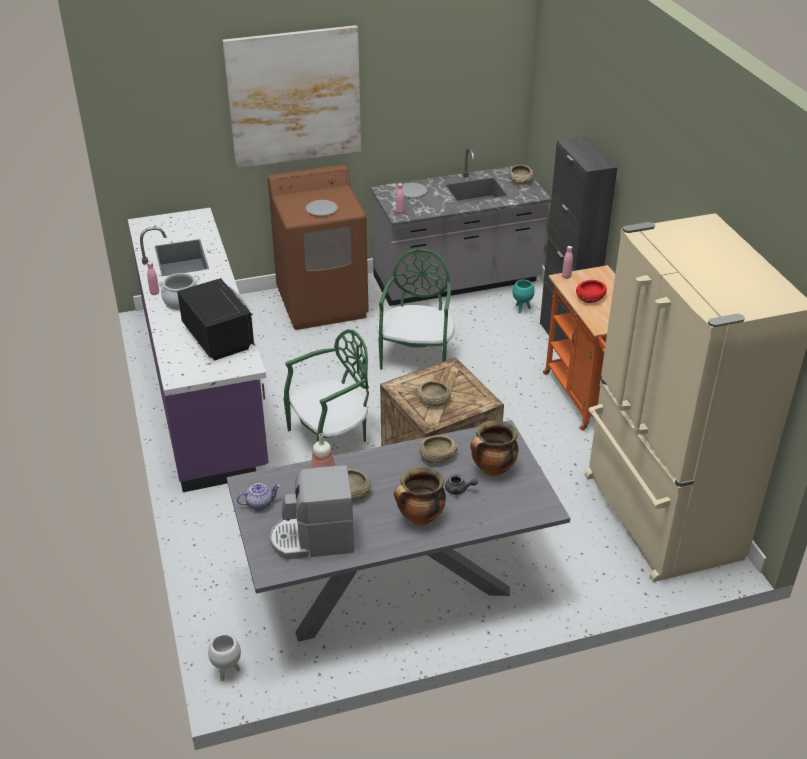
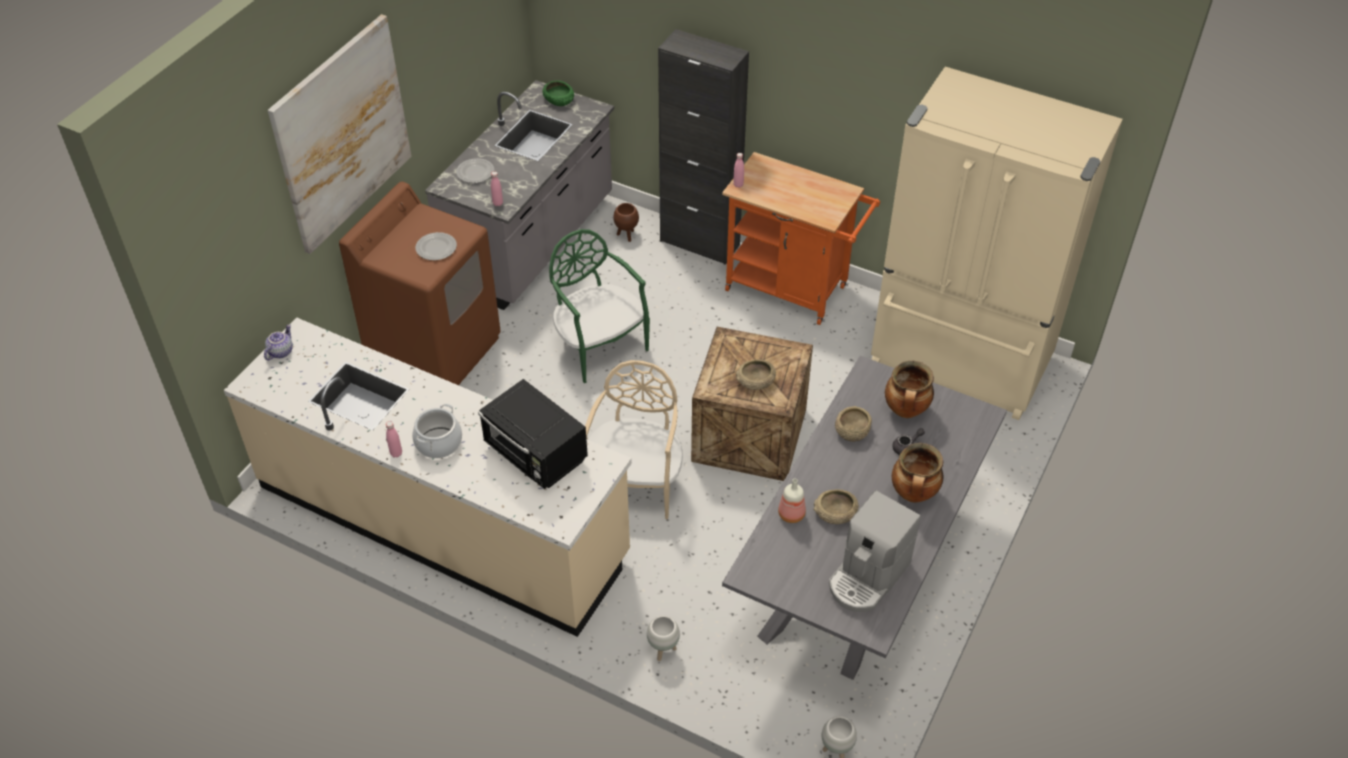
camera: 45 degrees left, 10 degrees up
(203, 386) = (443, 520): purple counter -> beige counter
(215, 535) = (663, 650): none -> white planter
(218, 337) = (536, 455): black microwave -> black microwave turned 150 degrees counterclockwise
(259, 503) = (784, 582): teapot -> teapot (280, 351)
(331, 439) = (635, 483): green chair -> beige chair
(520, 180) = (559, 99): beige bowl -> green bowl
(522, 309) = (627, 235): turquoise planter -> brown planter
(590, 297) = (783, 194): red bowl -> none

